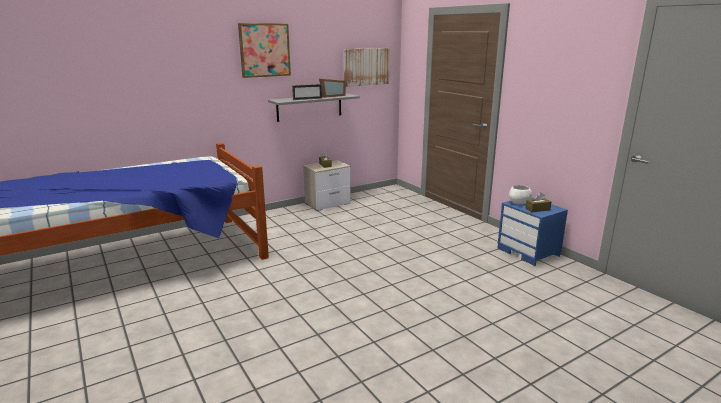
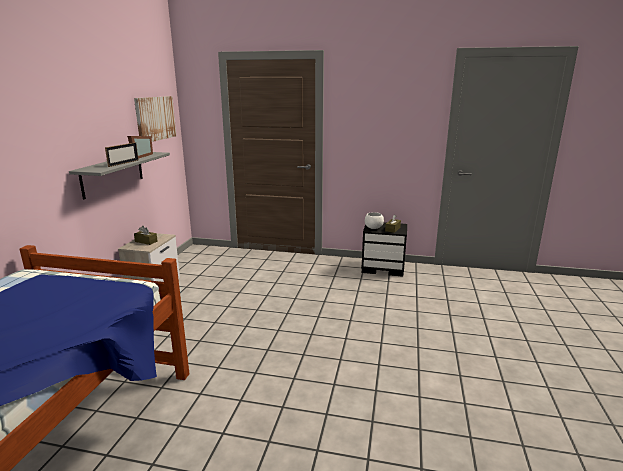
camera: 45 degrees left, 0 degrees up
(264, 50) = (55, 101): picture -> none
(529, 252) = (383, 267): blue nightstand -> black nightstand

